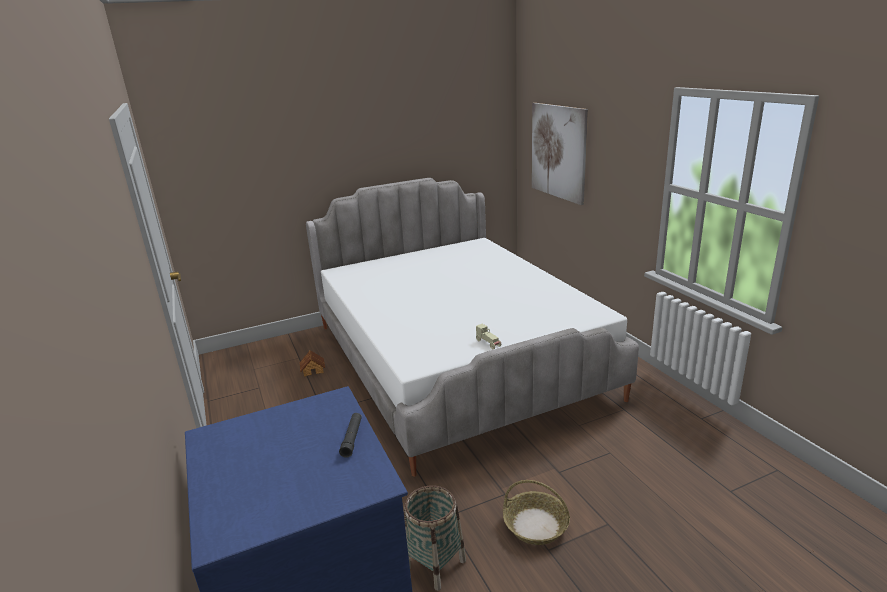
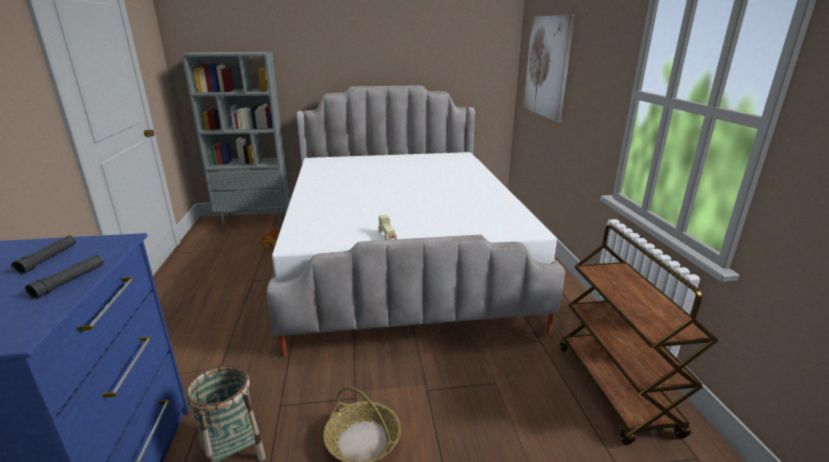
camera: 15 degrees right, 0 degrees up
(269, 346) = (255, 220): none -> grey bookcase
(301, 426) = (48, 259): none -> black flashlight
(701, 434) = (616, 389): none -> brown cart

